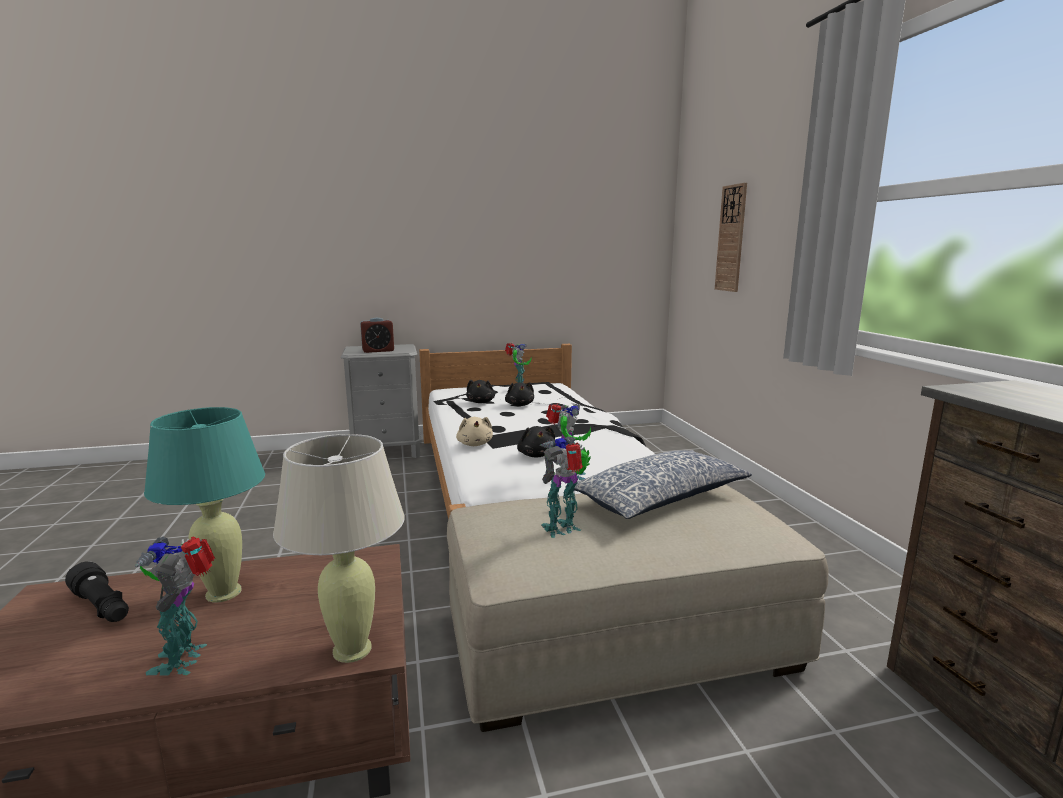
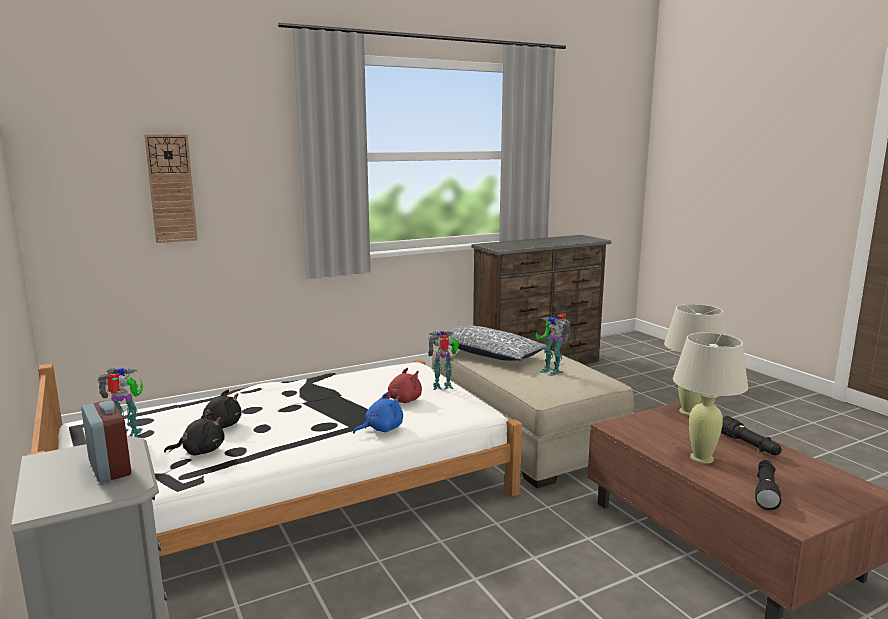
camera: 105 degrees left, 0 degrees up
(185, 658) = (749, 446): toy robot -> black flashlight
(223, 593) = (701, 458): turquoise table lamp -> beige table lamp
(475, 444) = (381, 429): beige plush toy -> blue plush toy
(536, 455) = (402, 401): black plush toy -> red plush toy

